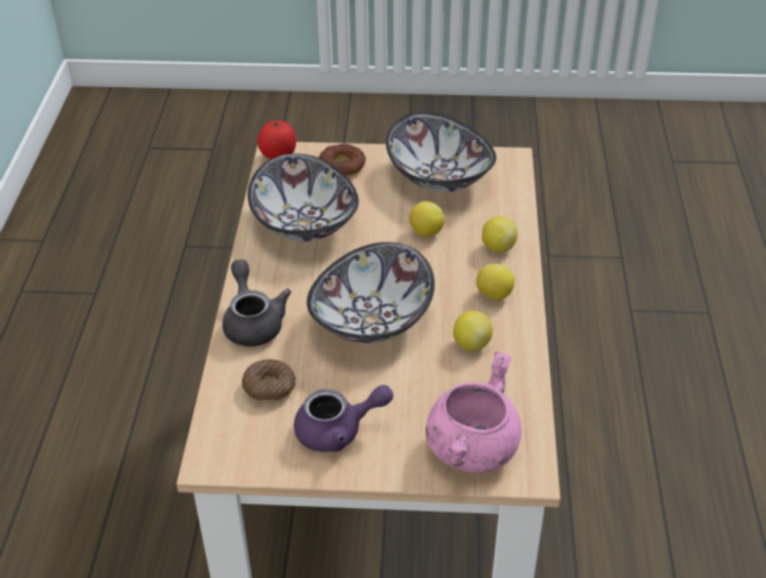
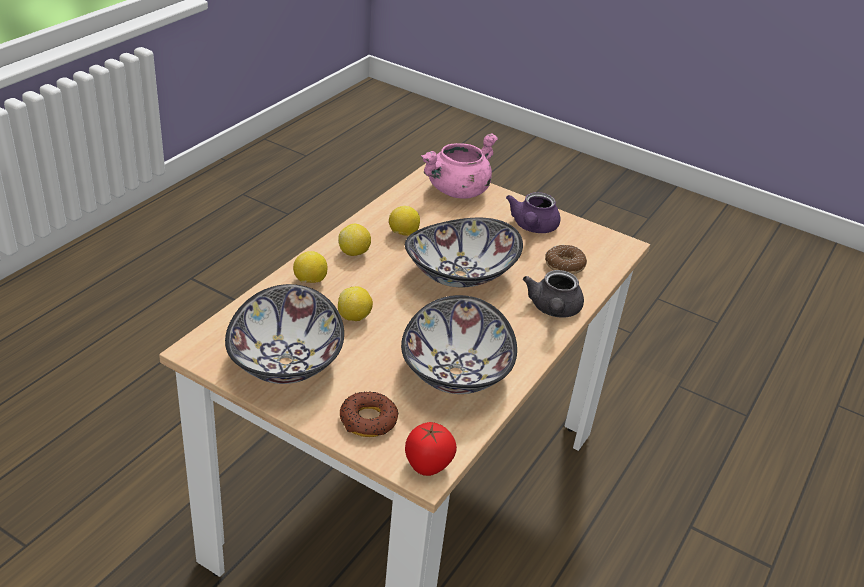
camera: 155 degrees left, 5 degrees down
(338, 431) = (532, 227): purple teapot -> purple teapot turned 90 degrees counterclockwise

